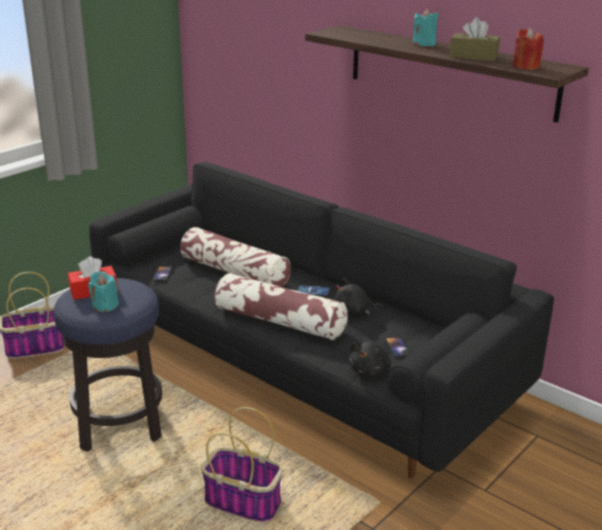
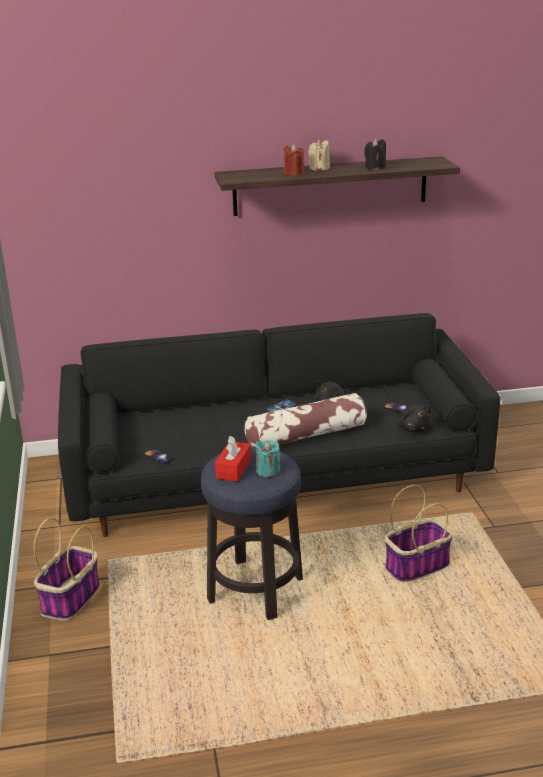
camera: 50 degrees left, 0 degrees up
(235, 272) = (204, 426): pillow -> none
(424, 44) = (319, 168): turquoise candle -> beige candle
(473, 56) = (375, 167): brown tissue box -> black candle
(525, 67) = (420, 165): red candle -> red candle (294, 173)

